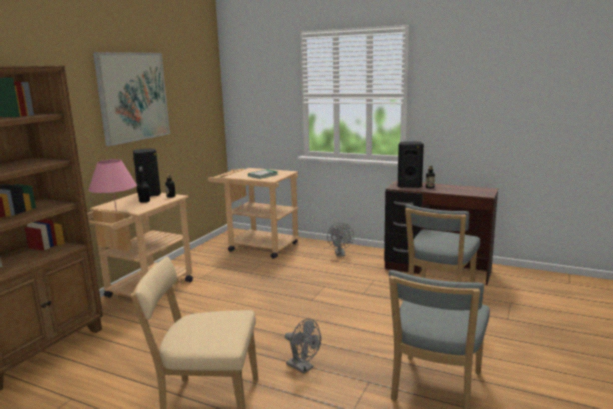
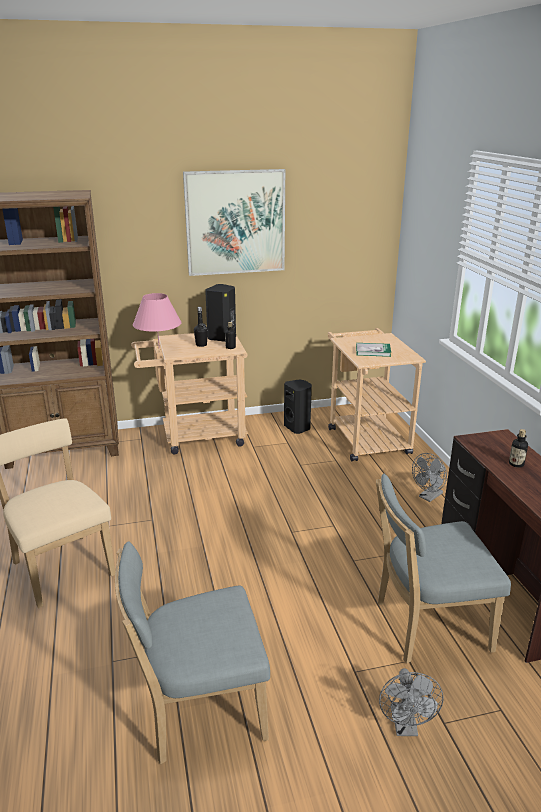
camera: 50 degrees right, 10 degrees up
(303, 368) = (157, 593): grey fan -> grey fan (405, 726)
(409, 186) = (495, 447): black speaker -> black speaker (298, 428)

